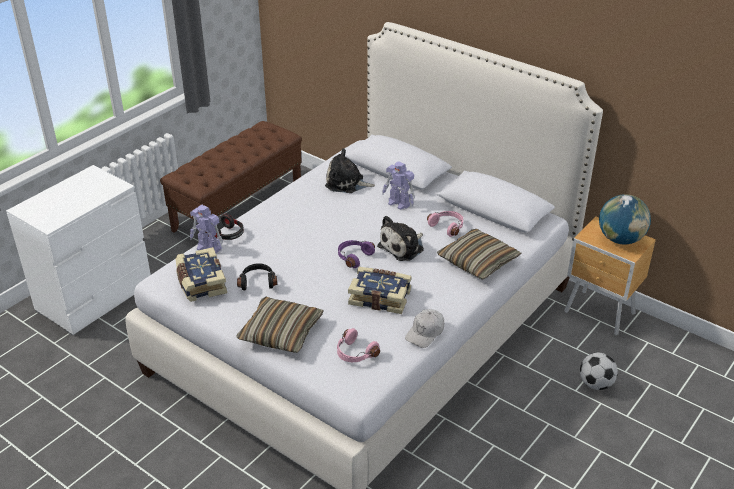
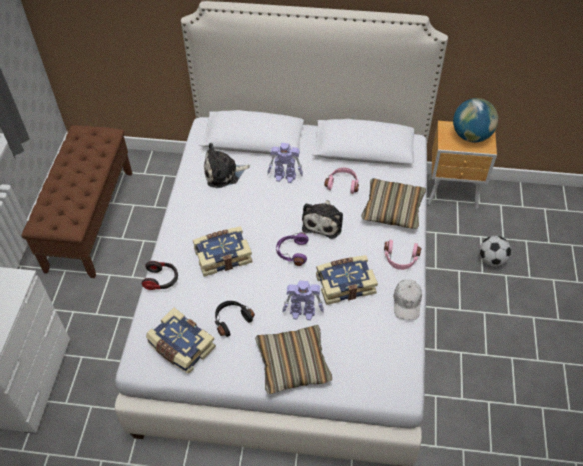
camera: 30 degrees left, 15 degrees up
(208, 248) = (156, 304): toy robot -> toy robot (303, 312)
(292, 237) = (222, 255): none -> book
(355, 354) = (369, 353): pink headphones -> pink headphones (400, 259)

